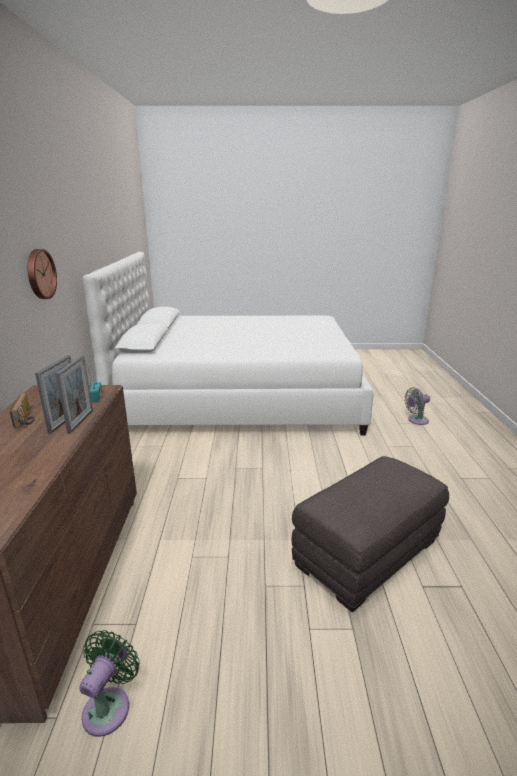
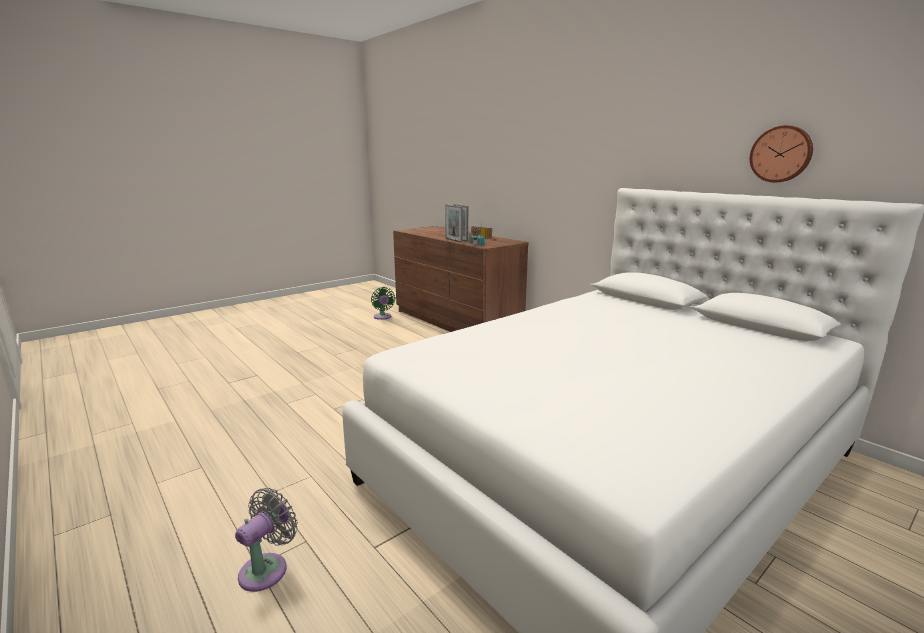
camera: 140 degrees right, 5 degrees down
(39, 274) = (568, 172): wall clock -> wall clock (781, 154)
(367, 552) = (300, 377): grey ottoman -> none

